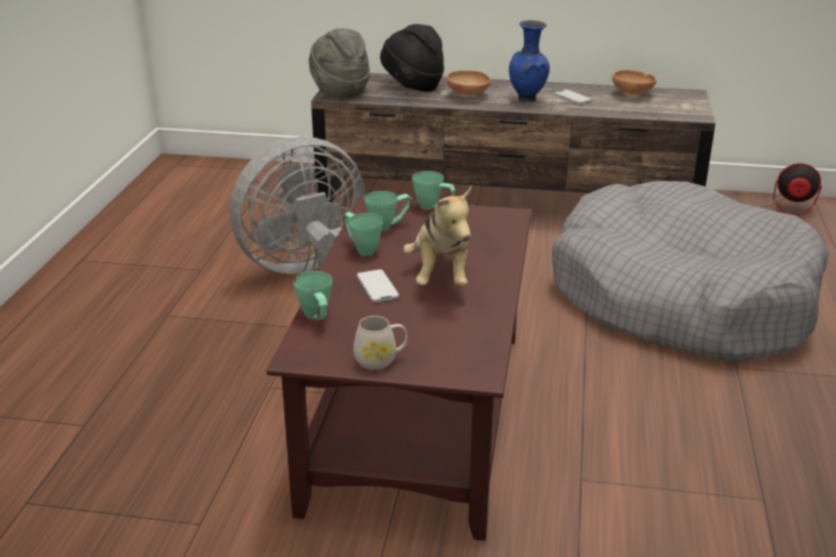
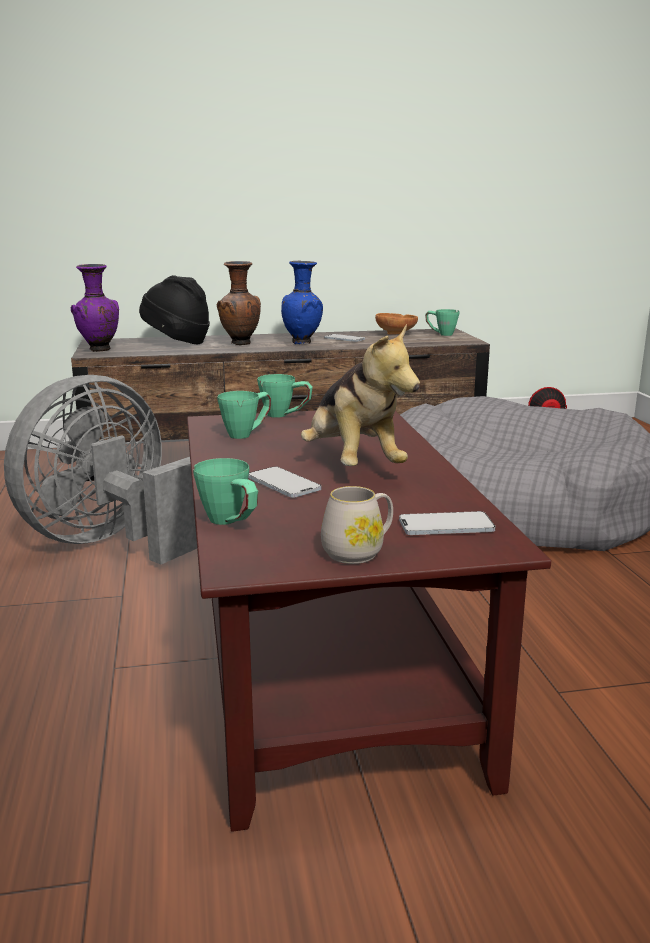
camera: 20 degrees left, 10 degrees down
(339, 91) = (99, 350): grey hat -> purple vase
(361, 248) = (230, 454): green mug -> green mug (440, 334)
(458, 349) = (446, 526): none -> phone
(468, 96) = (240, 344): brown bowl -> brown vase

